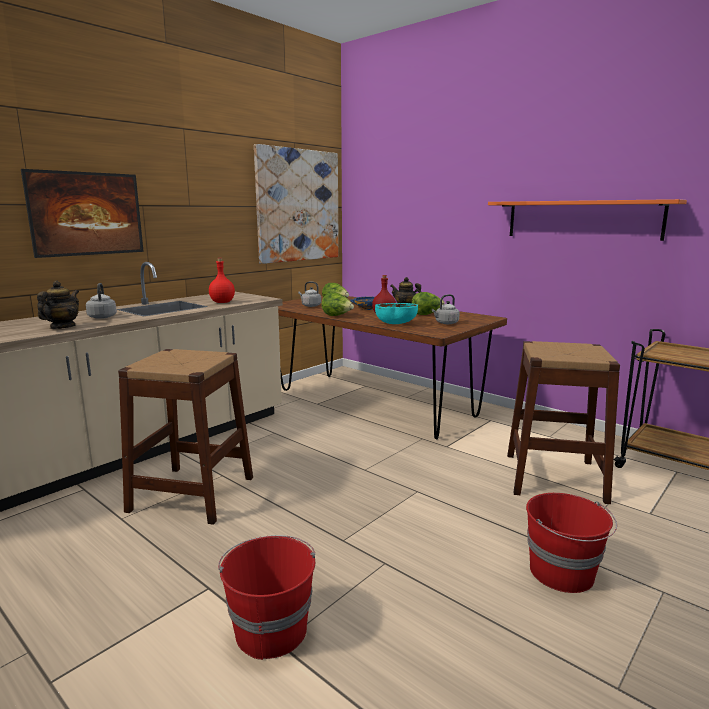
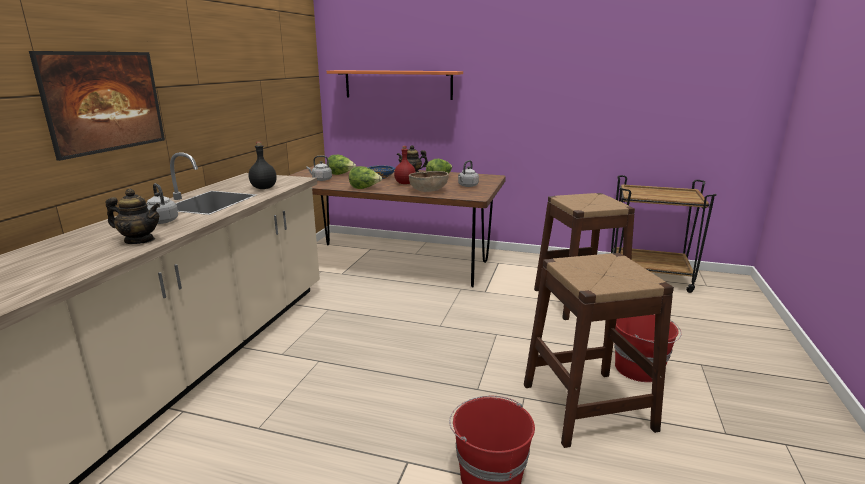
camera: 25 degrees left, 5 degrees up
(62, 327) = (140, 240): teapot -> teapot turned 105 degrees clockwise
(192, 493) = (307, 385): brown stool -> brown stool (587, 406)
(223, 302) = (264, 188): red bottle -> black bottle
(298, 205) = (287, 77): picture -> none
(396, 324) = (428, 191): turquoise bowl -> brown bowl
(582, 219) = (560, 90): orange shelf -> orange shelf (398, 84)

